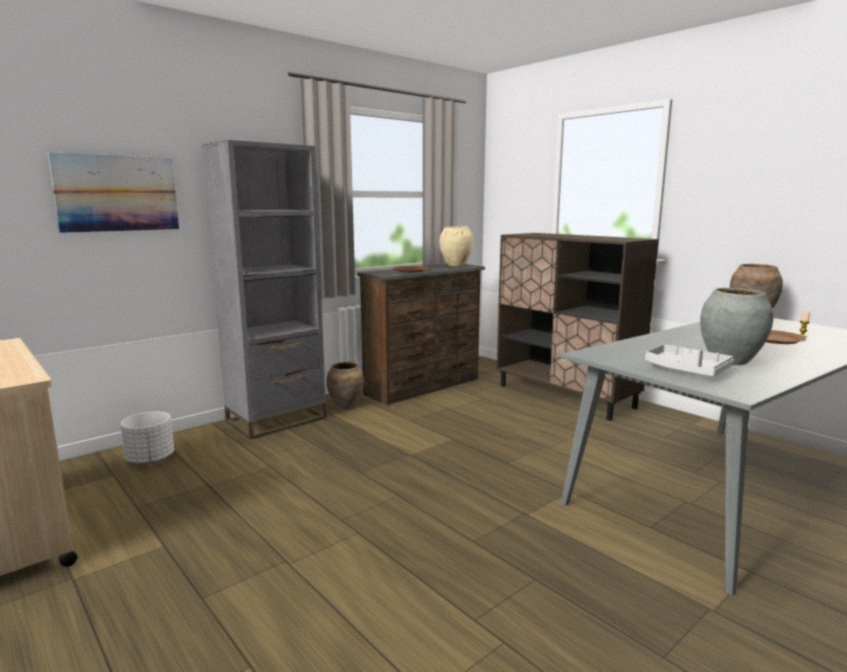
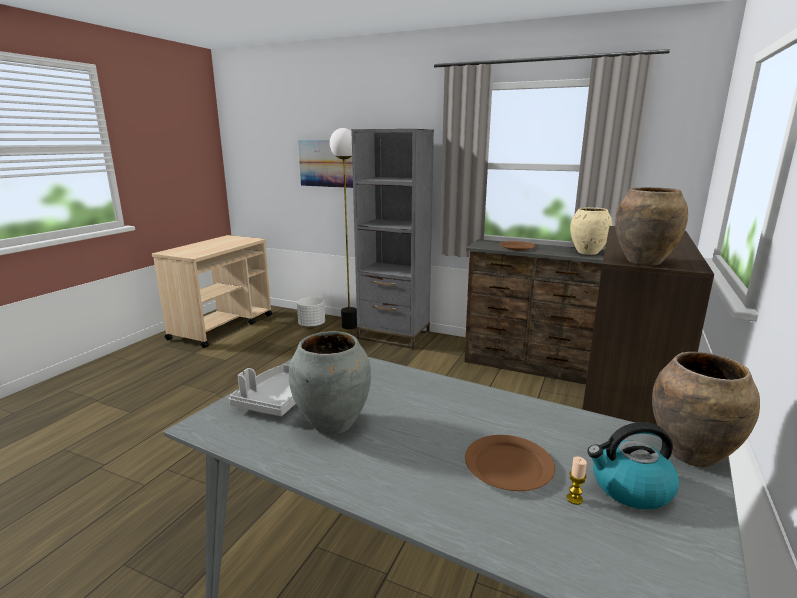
camera: 65 degrees right, 5 degrees up
(202, 436) = (350, 326): none -> floor lamp
(346, 406) = (444, 348): brown vase -> brown vase (644, 262)
(788, 328) = (630, 488): none -> kettle

